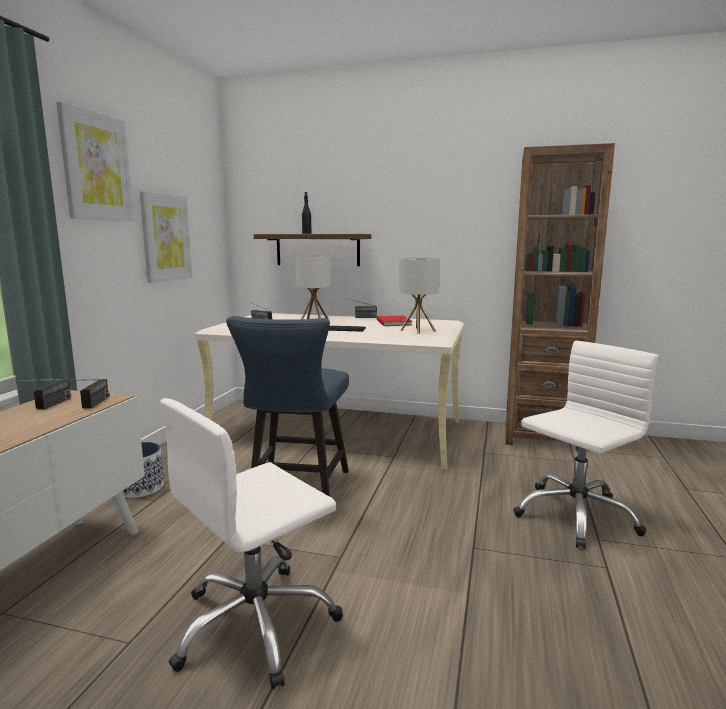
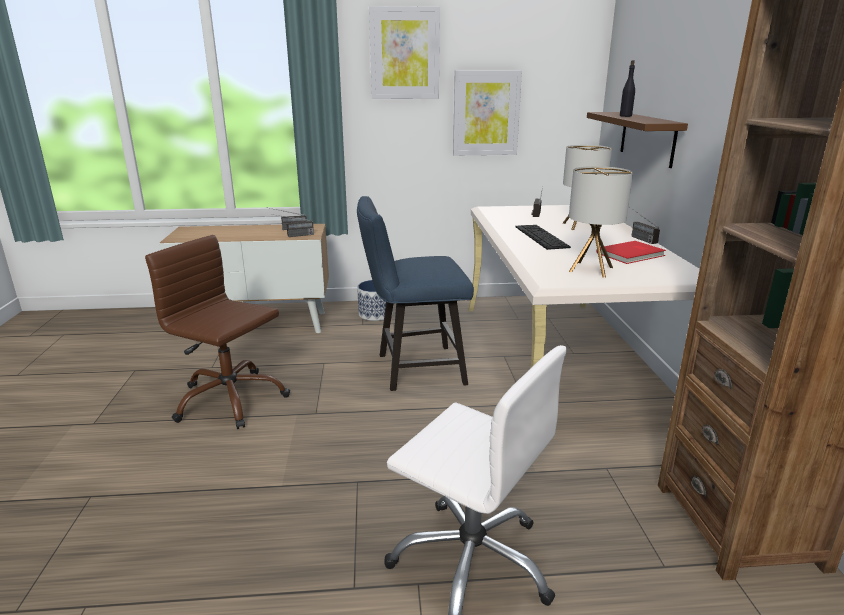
camera: 70 degrees right, 10 degrees up
(256, 625) = (230, 400): white office chair -> brown office chair

